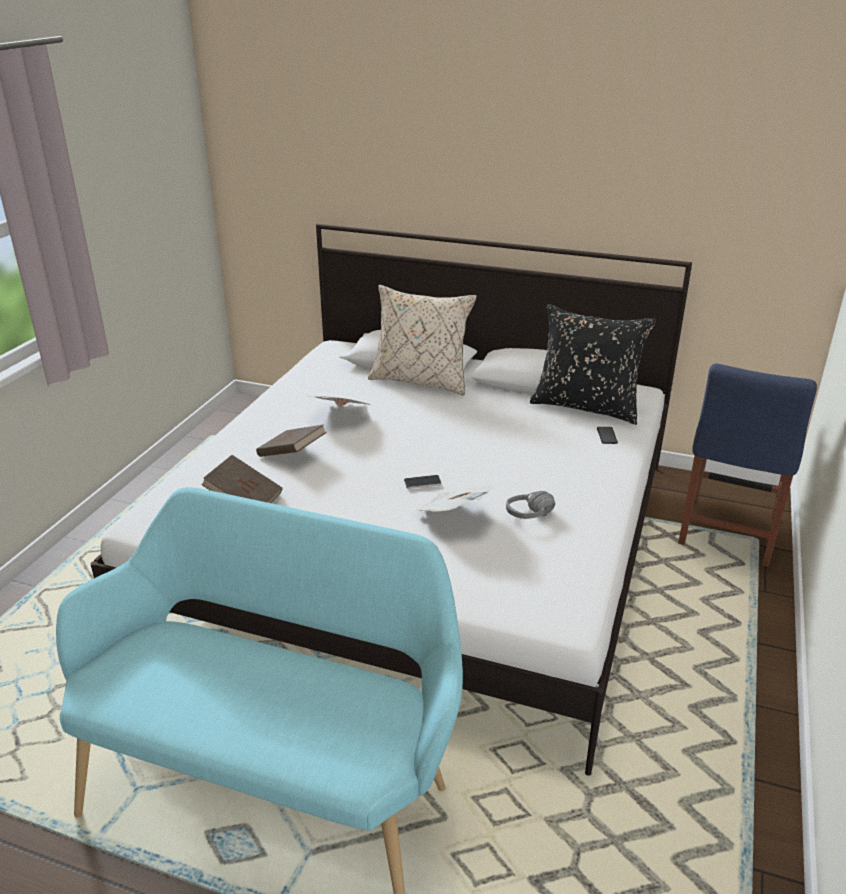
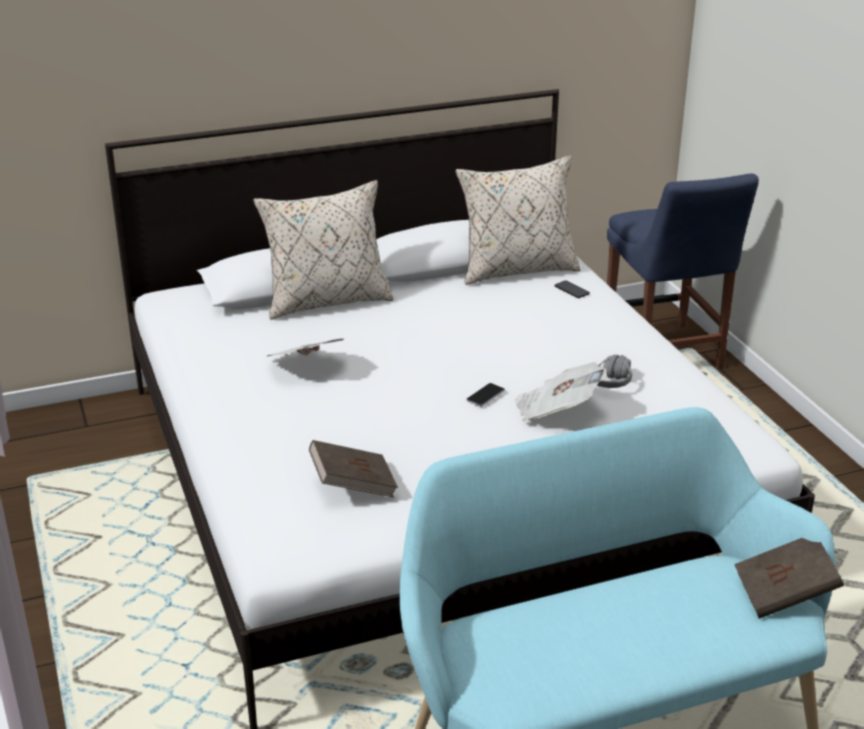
camera: 40 degrees left, 0 degrees up
(292, 454) = (320, 424): brown book -> brown book (784, 594)
(586, 406) = (516, 270): black pillow -> beige pillow

